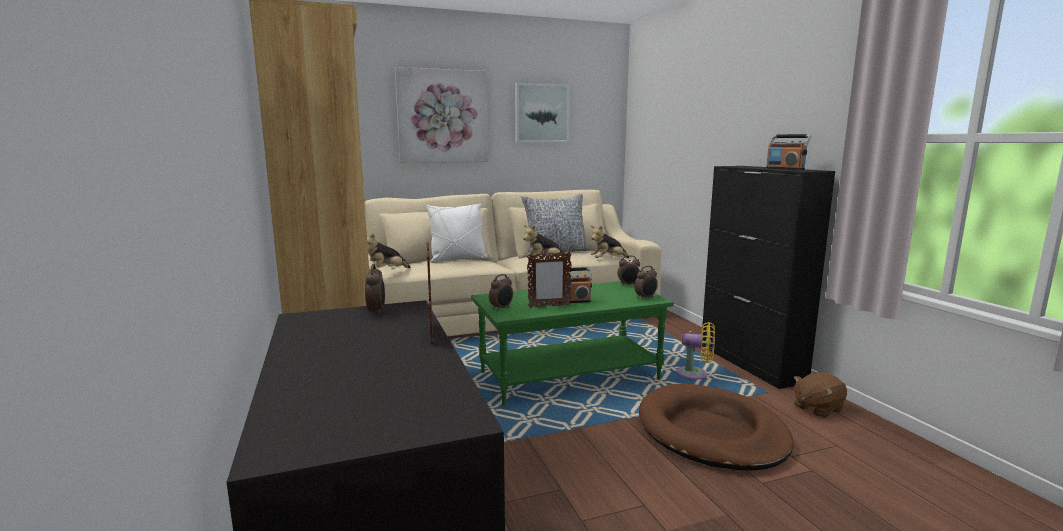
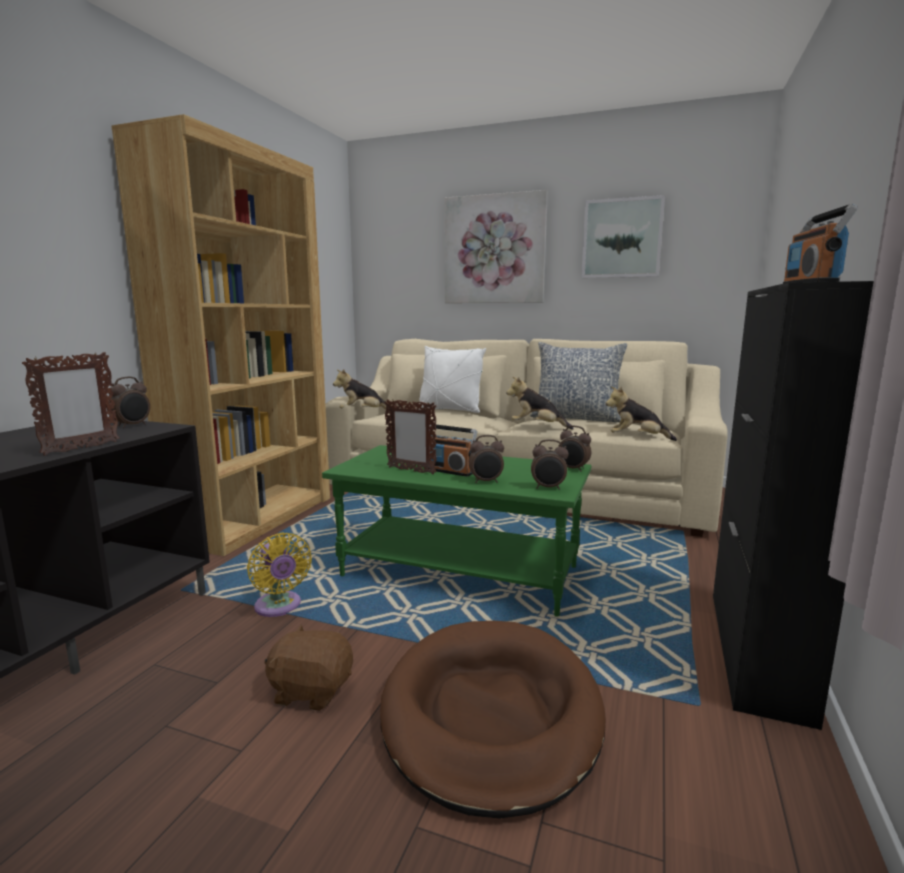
camera: 40 degrees right, 0 degrees up
(501, 308) = (364, 462): alarm clock -> alarm clock (486, 482)
(695, 374) = (624, 630): yellow fan -> yellow fan (279, 607)
(817, 408) = (750, 778): brown plush toy -> brown plush toy (311, 690)

